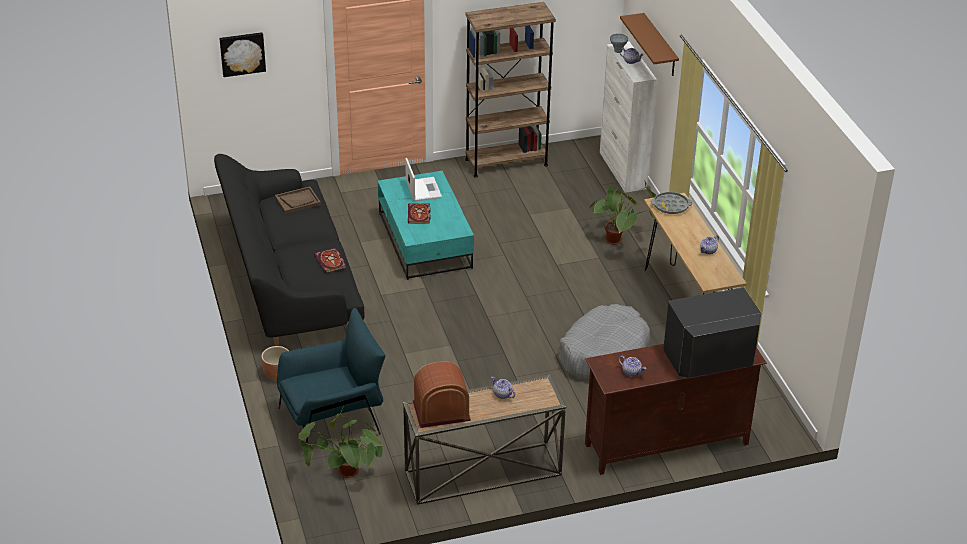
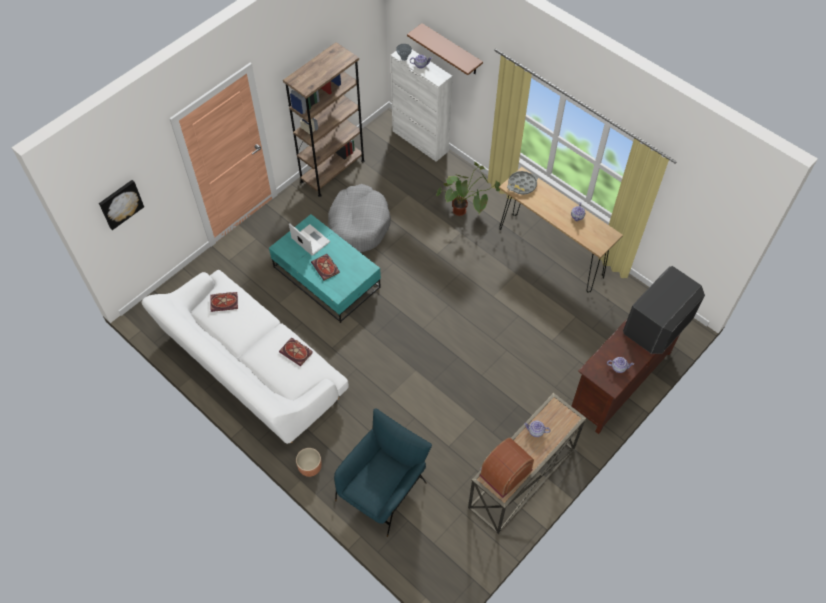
camera: 30 degrees left, 20 degrees up
(290, 279) = (252, 368): black sofa -> white sofa
(297, 201) = (225, 302): brown tray -> book
(344, 478) = (431, 540): potted plant -> none
(603, 353) = (525, 321): grey dog bed -> grey dog bed (358, 225)

